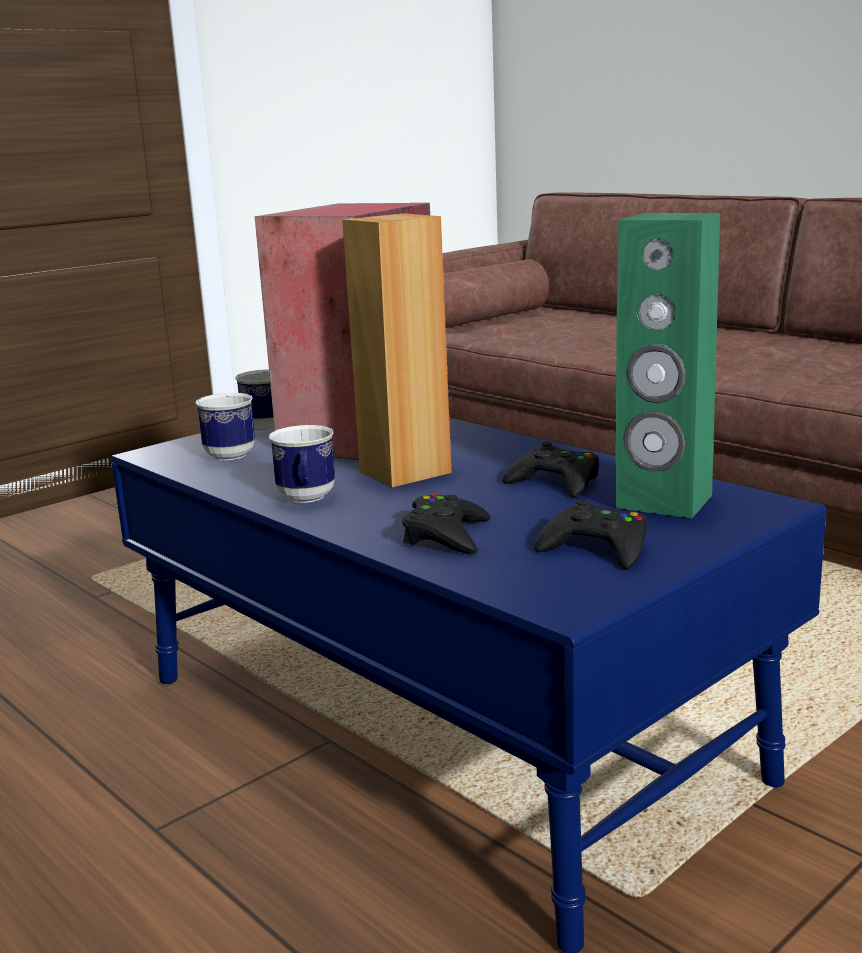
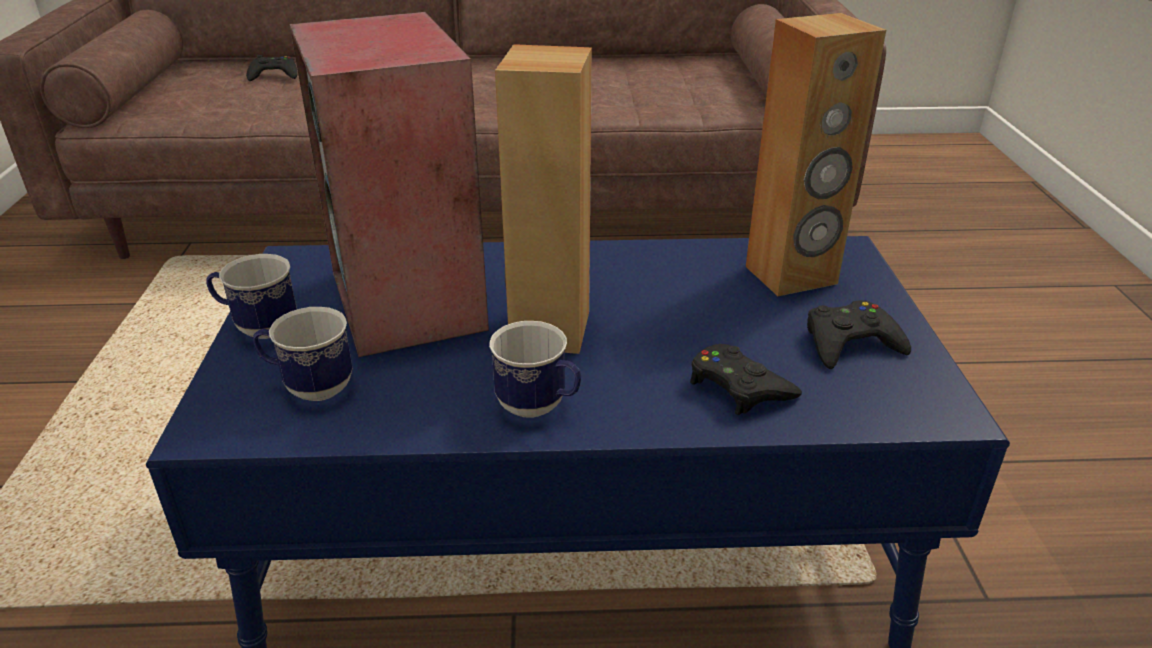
camera: 50 degrees left, 15 degrees up
(556, 482) = (686, 286): black game controller -> black game controller (274, 75)
(663, 502) = (791, 275): green speaker -> brown speaker

